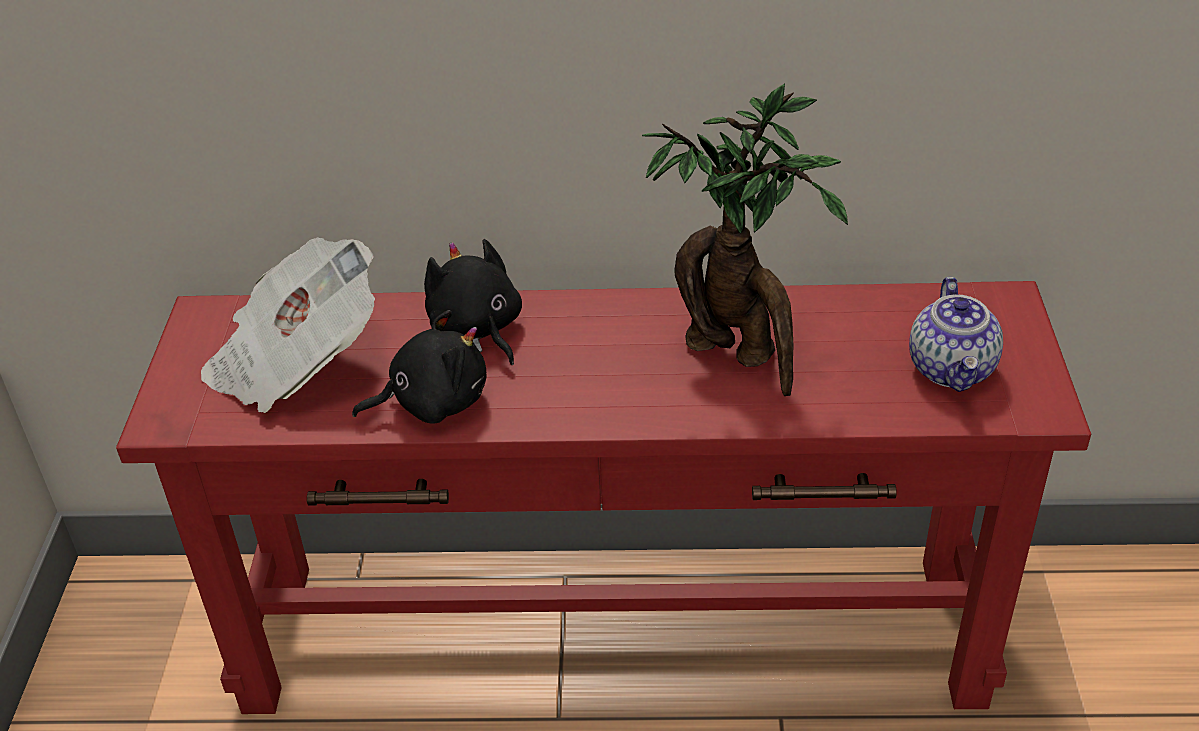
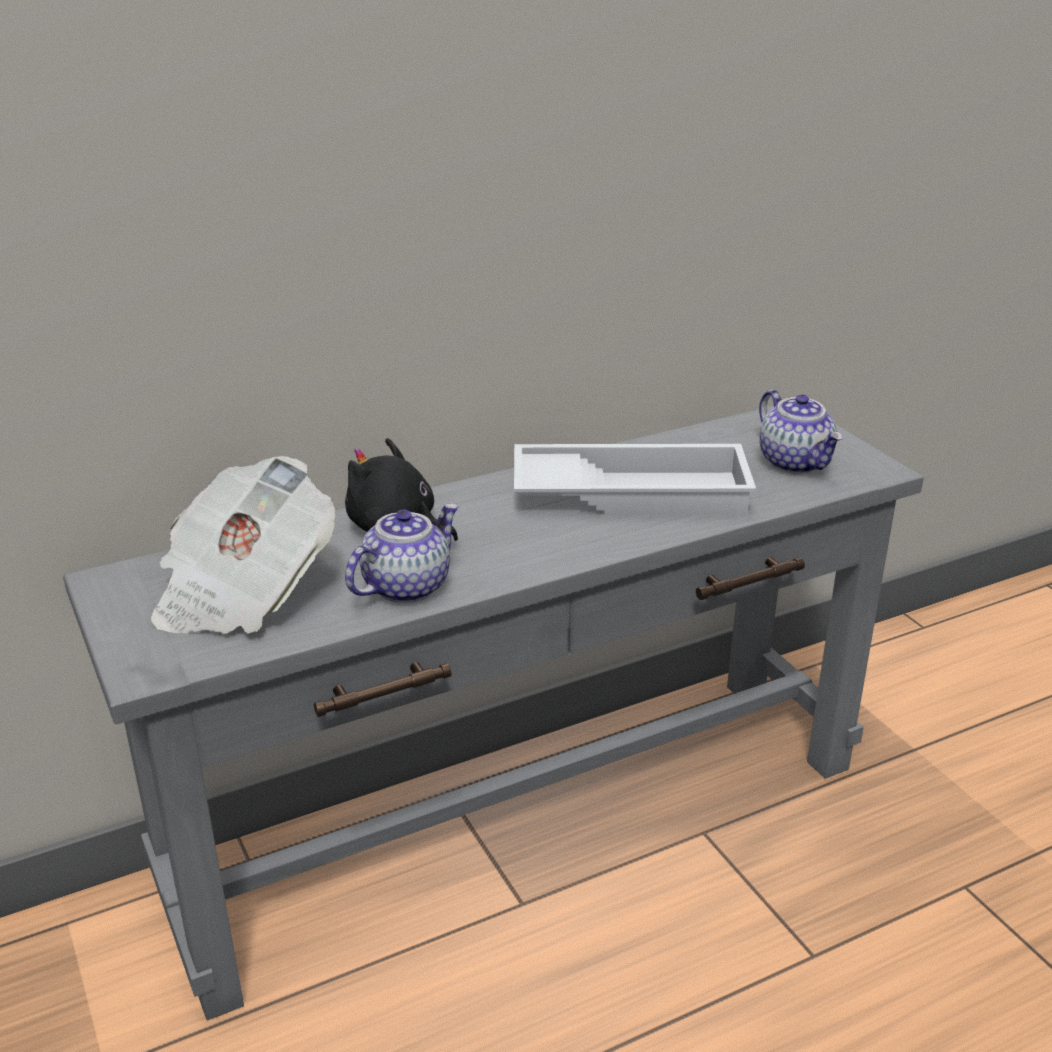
camera: 30 degrees left, 10 degrees down
(433, 402) = (406, 586): black plush toy -> teapot
(612, 636) = (523, 822): red console table -> grey console table
(737, 356) = (632, 492): potted plant -> white tray

